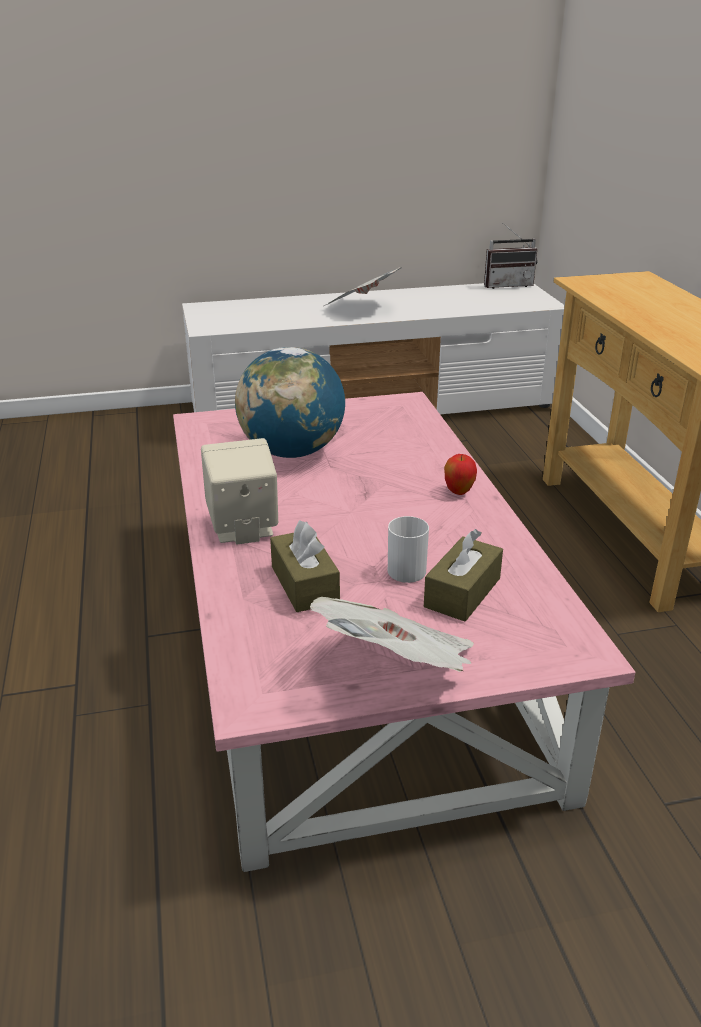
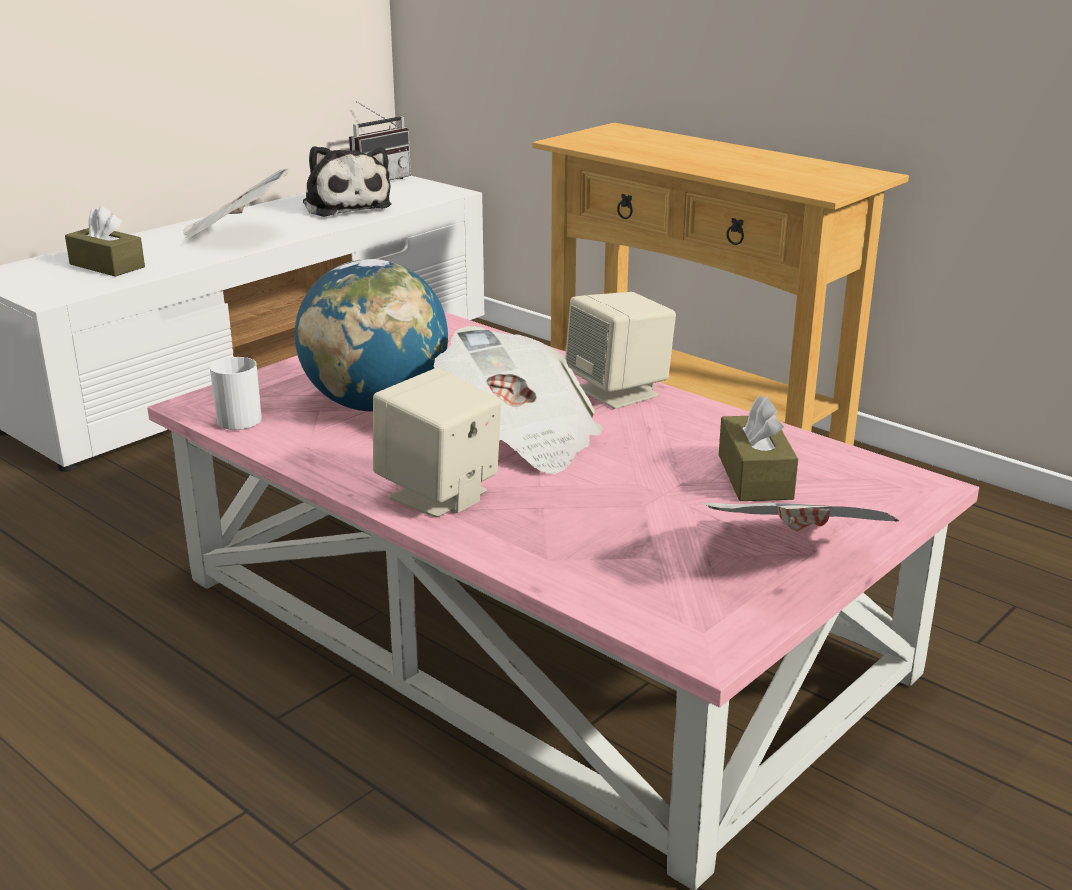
camera: 35 degrees left, 5 degrees down
(304, 584) = (593, 523): brown tissue box -> brown tissue box (107, 265)
(344, 505) = (519, 439): none -> newspaper
(405, 567) = (670, 474): white mug -> white mug (235, 418)
(458, 492) = (619, 392): apple -> beige speaker
(459, 301) = (346, 206): none -> plush toy

